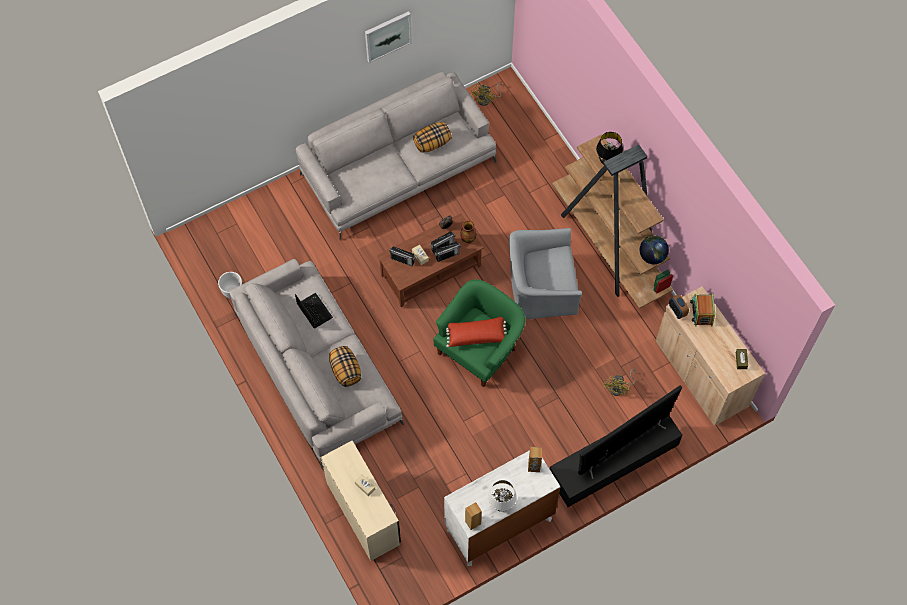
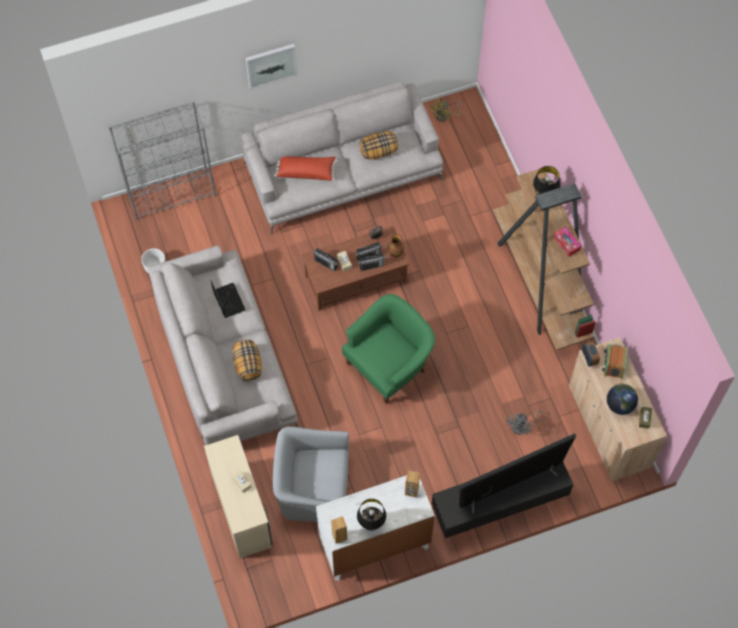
camera: 10 degrees right, 0 degrees up
(235, 216) = (172, 194): none -> grey bookcase
(387, 36) = (345, 36): picture -> picture (271, 65)
(476, 335) = (385, 350): red pillow -> red pillow (306, 171)
(501, 505) = (371, 524): white table lamp -> black table lamp
(541, 288) = (463, 314): grey armchair -> grey armchair (313, 487)
(619, 388) = (522, 427): yellow fan -> grey fan
(637, 204) = (566, 243): none -> tissue box
(652, 256) = (575, 299): globe -> globe (620, 405)

